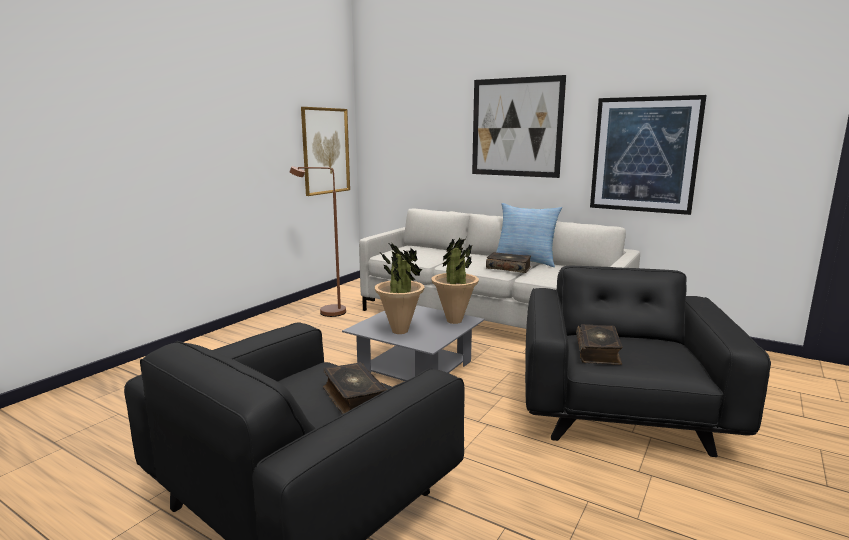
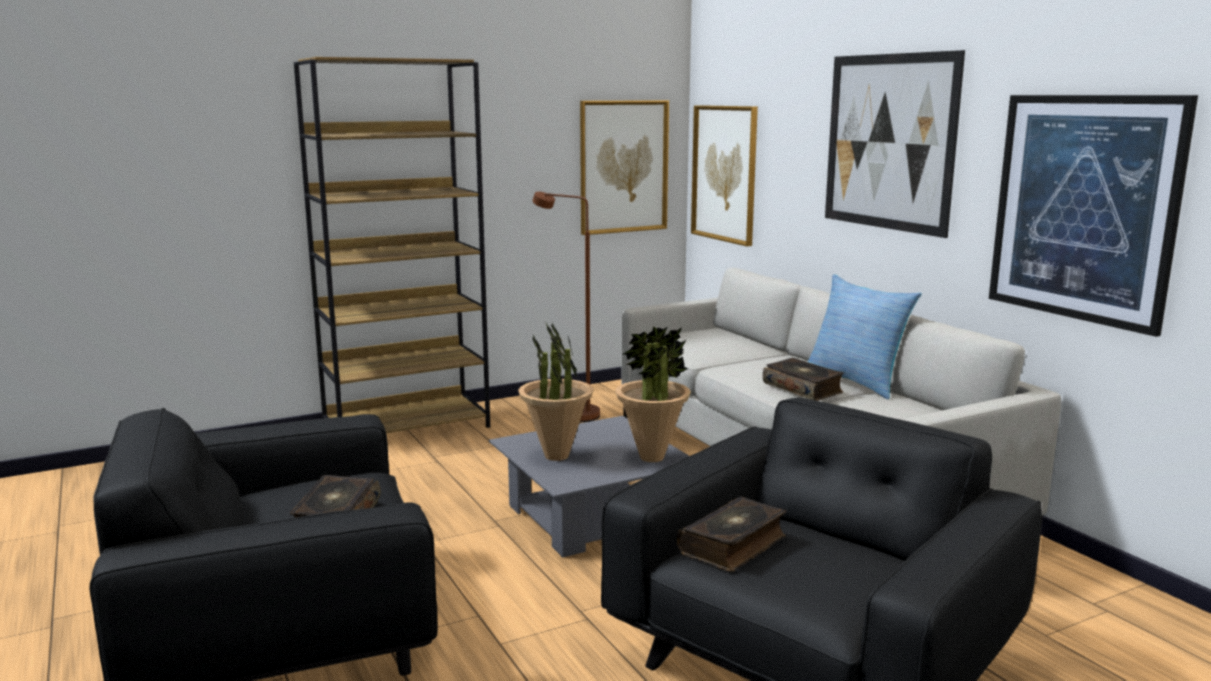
camera: 30 degrees right, 0 degrees up
(223, 340) = (407, 427): none -> brown bookcase
(389, 153) = (724, 173): none -> picture

